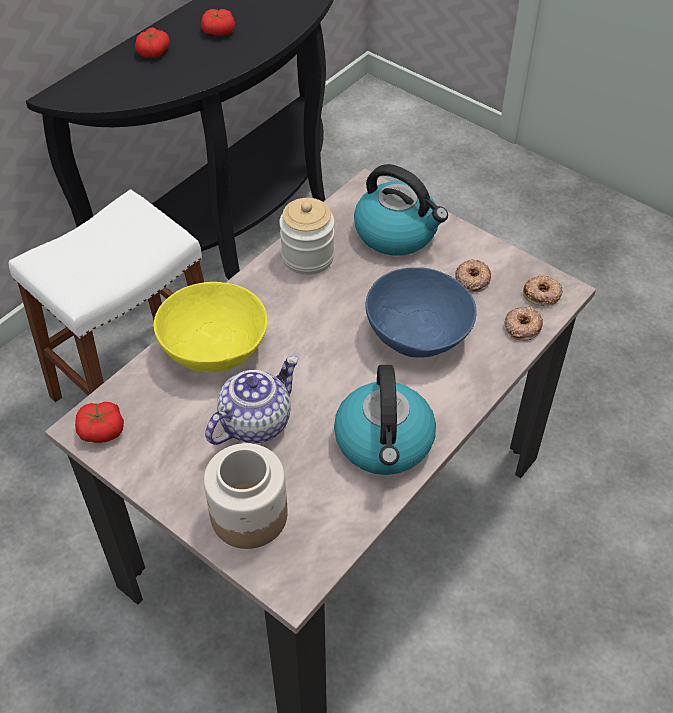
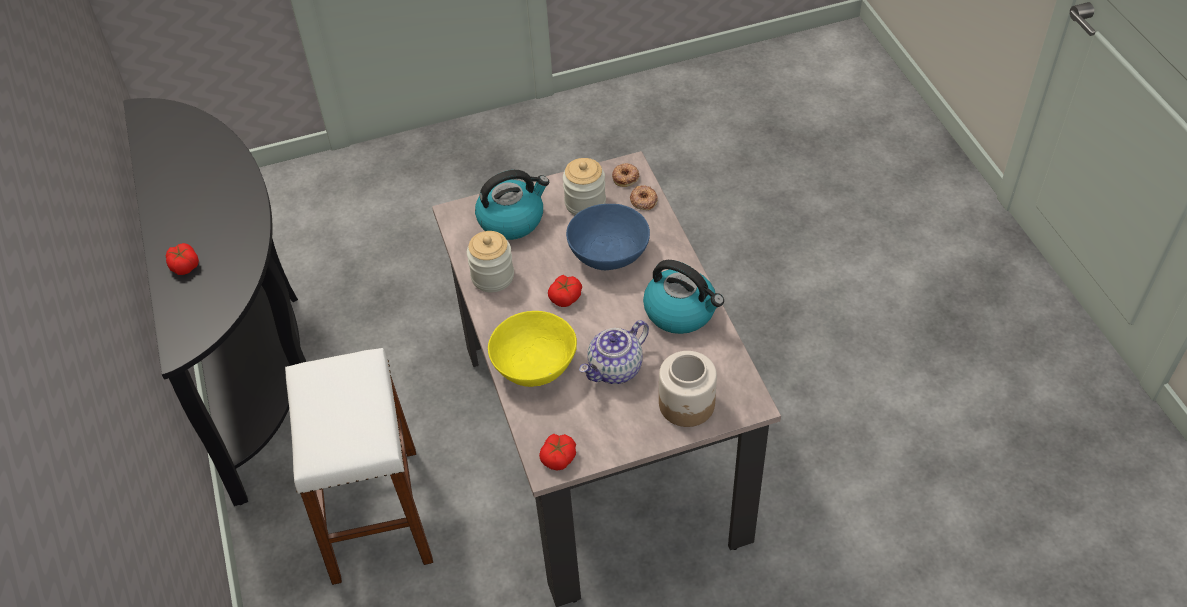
camera: 55 degrees left, 0 degrees up
(219, 31) = (201, 214): tomato -> tomato (565, 297)
(255, 421) = (615, 369): teapot -> teapot turned 120 degrees counterclockwise
(472, 279) = (585, 203): donut -> jar

